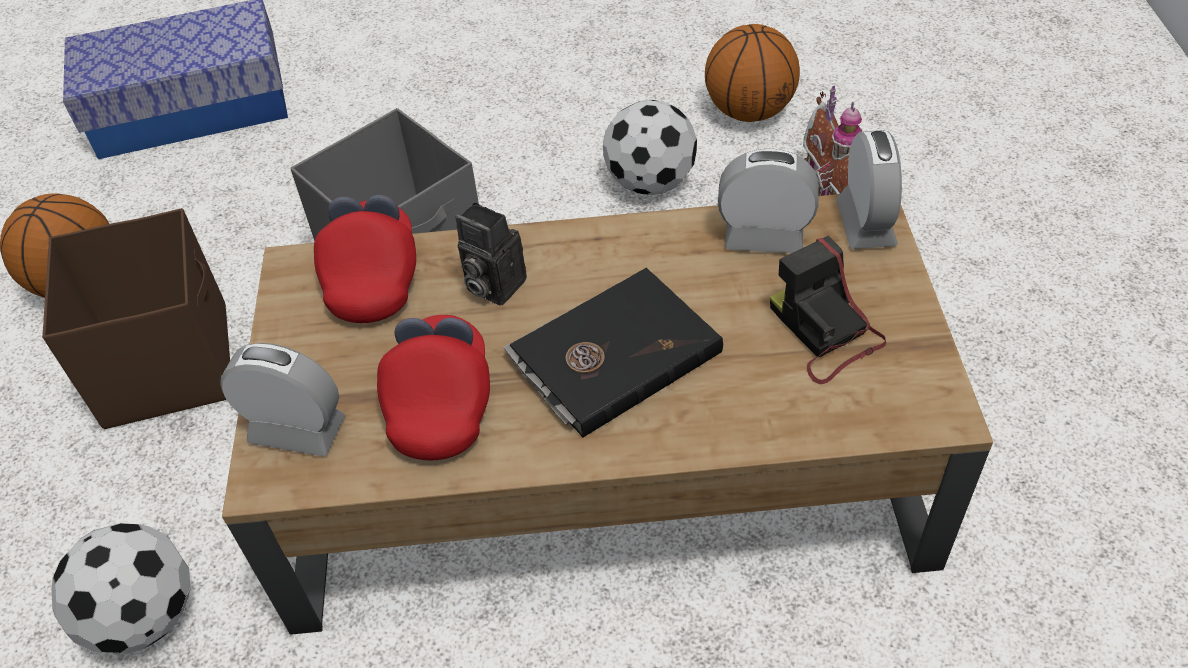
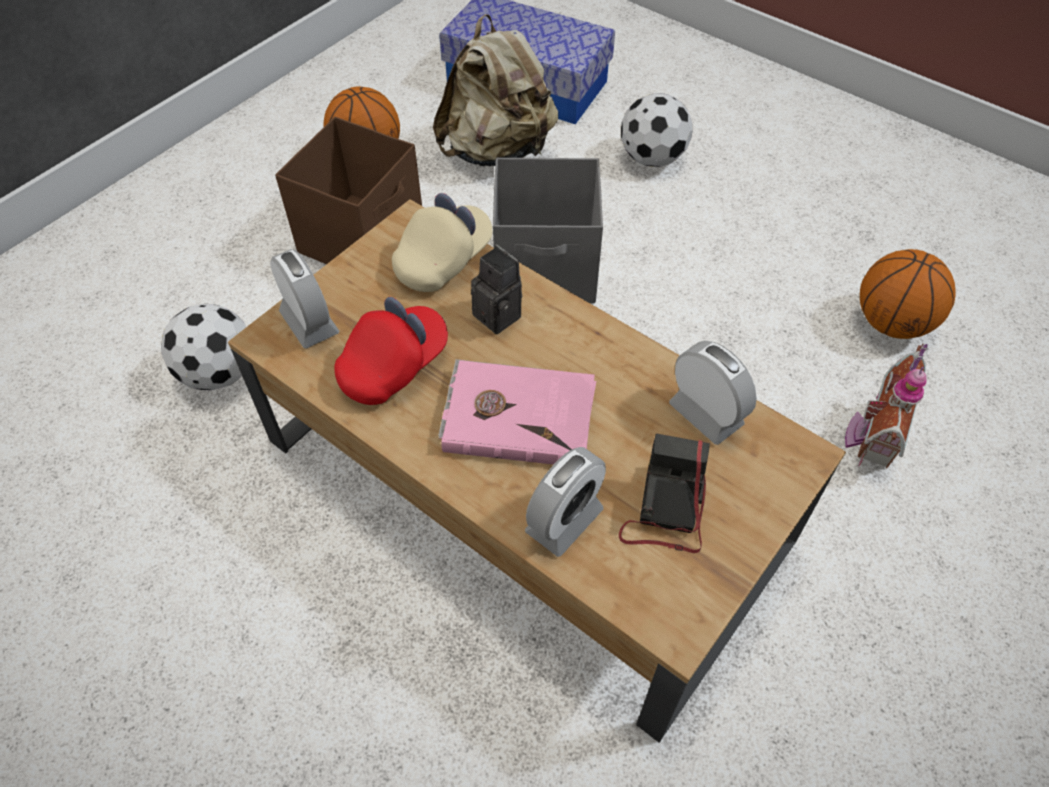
camera: 40 degrees right, 5 degrees up
(230, 188) = (497, 151): none -> beige backpack
(373, 277) = (444, 260): red cap -> beige cap
(491, 285) = (501, 316): camera -> camera turned 150 degrees clockwise
(612, 354) = (518, 415): black book -> pink book
(650, 181) = (759, 324): football -> football (652, 157)
(865, 223) = (790, 459): alarm clock -> alarm clock (564, 520)

